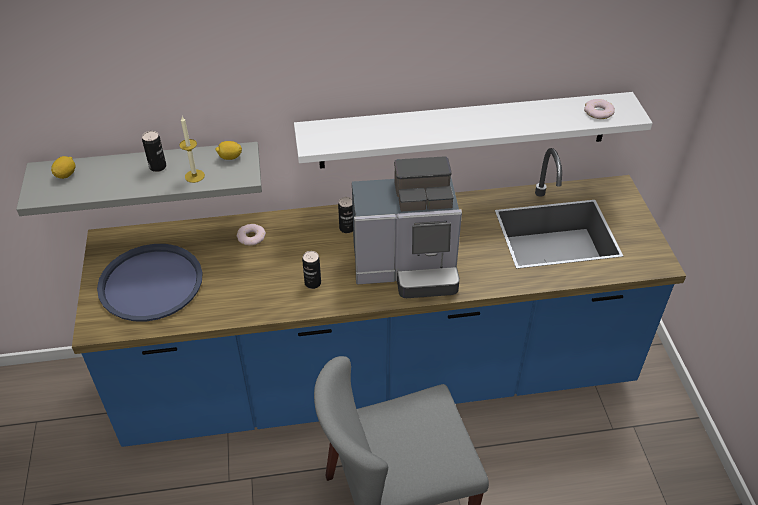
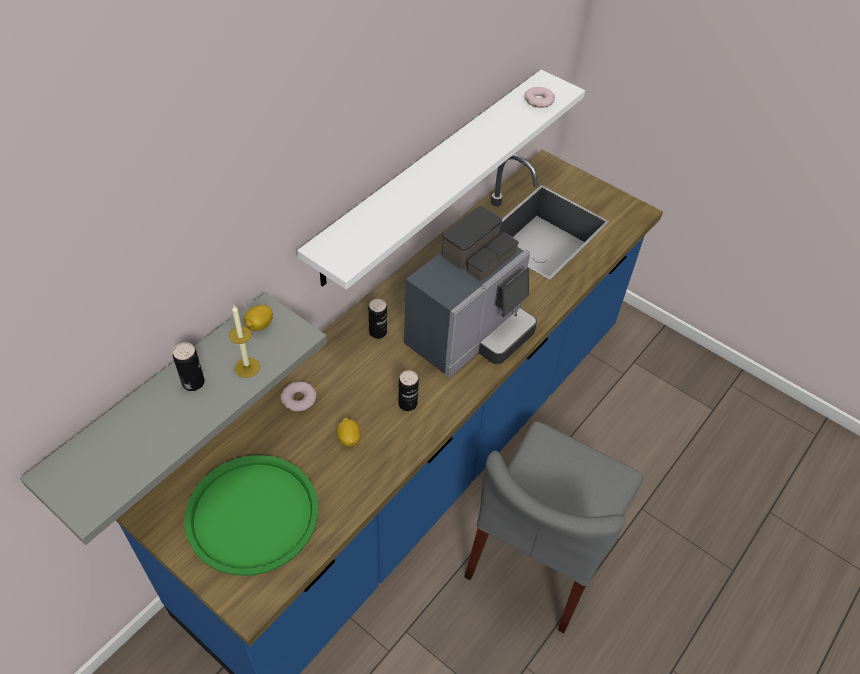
camera: 45 degrees left, 5 degrees up
(66, 174) = (93, 459): lemon -> lemon (349, 438)
(151, 283) = (253, 514): blue tray -> green tray

